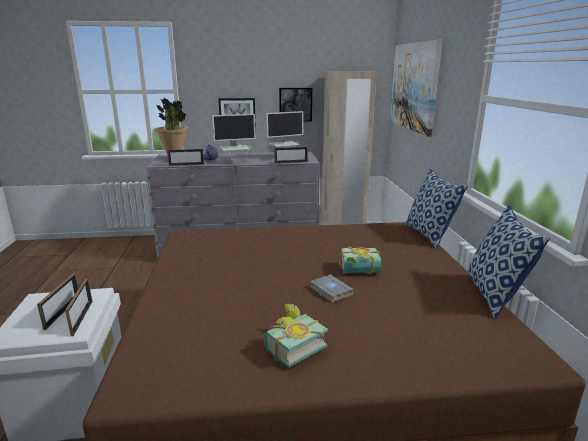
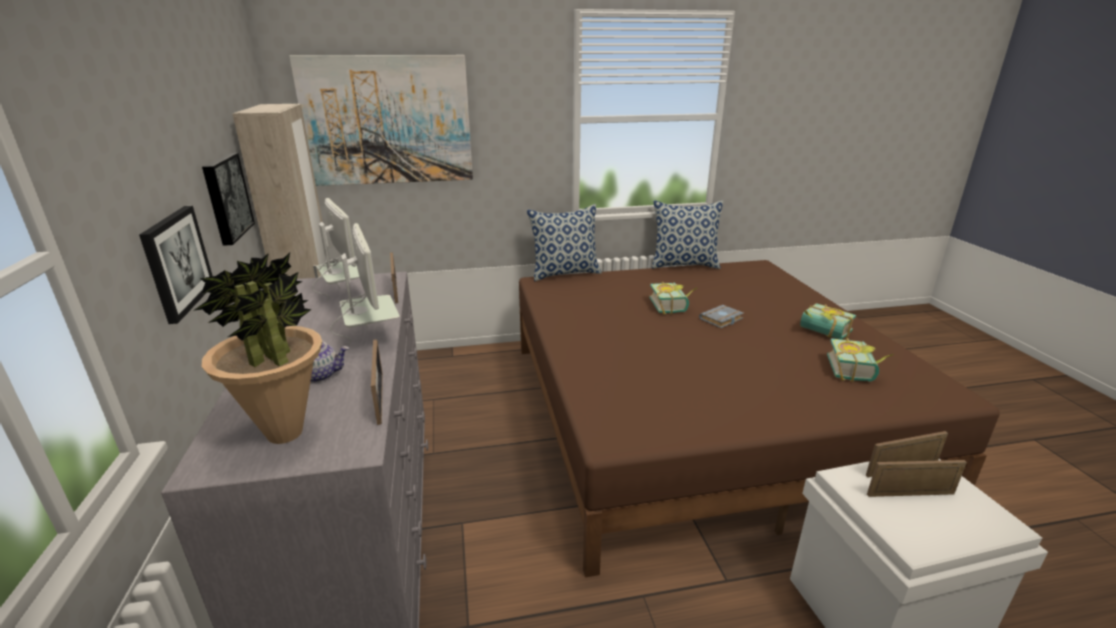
camera: 95 degrees left, 5 degrees up
(205, 340) = (855, 371): none -> book

